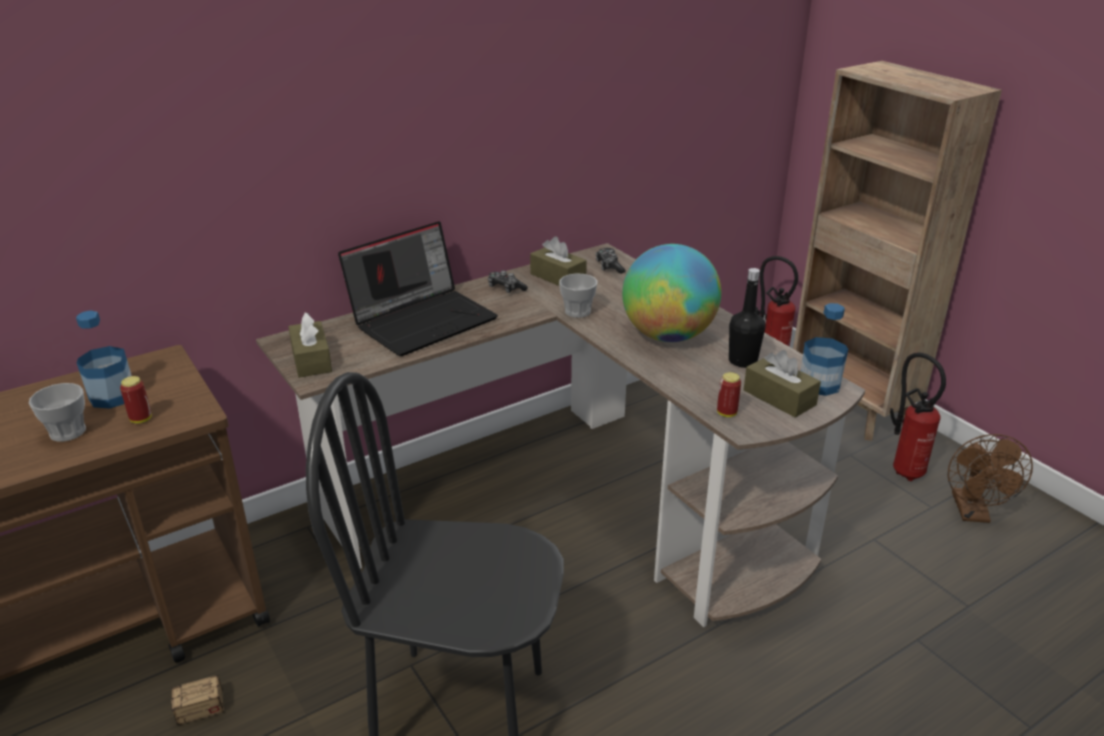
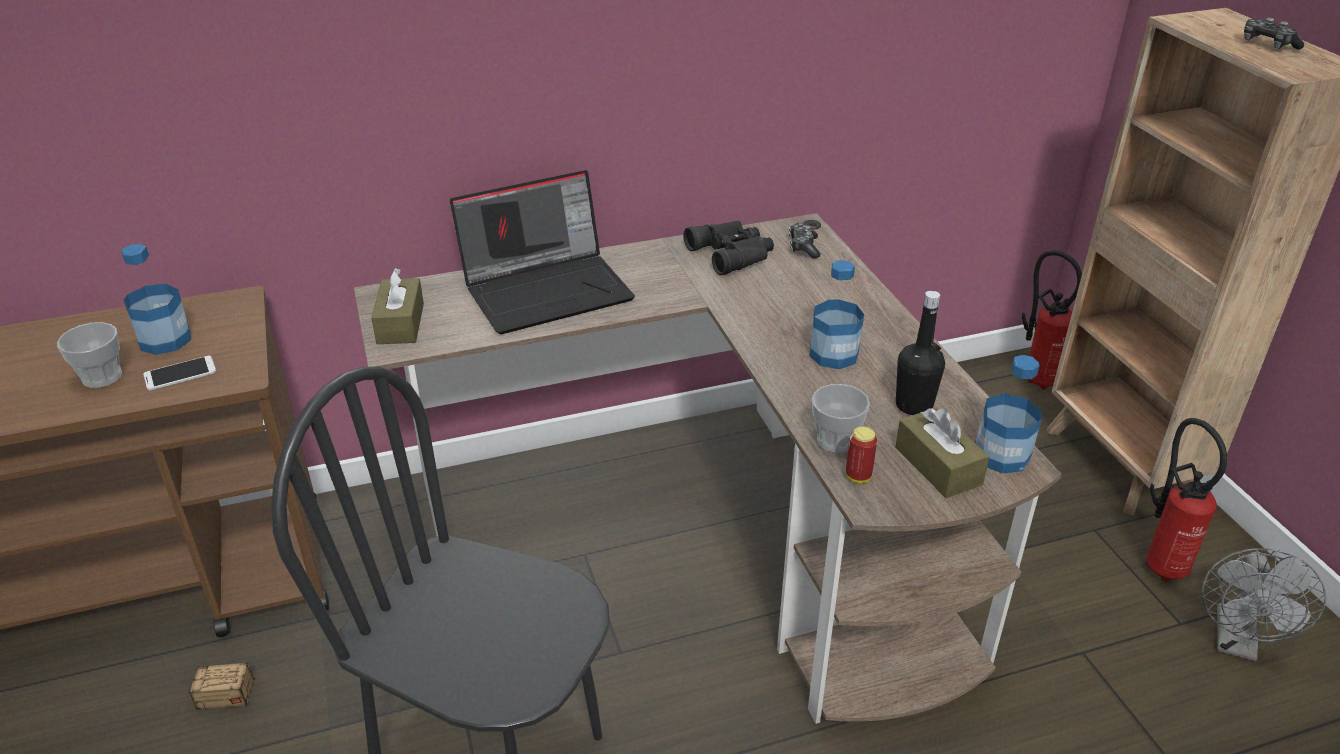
camera: 15 degrees right, 5 degrees up
(141, 419) = (180, 374): can -> phone
(505, 288) = (663, 260): game controller -> game controller (1267, 44)
(558, 277) = (733, 253): brown tissue box -> black binoculars
(577, 311) = (735, 304): cup -> cup (836, 440)
(668, 336) = (833, 354): globe -> bottle
(973, 513) = (1236, 643): brown fan -> grey fan

